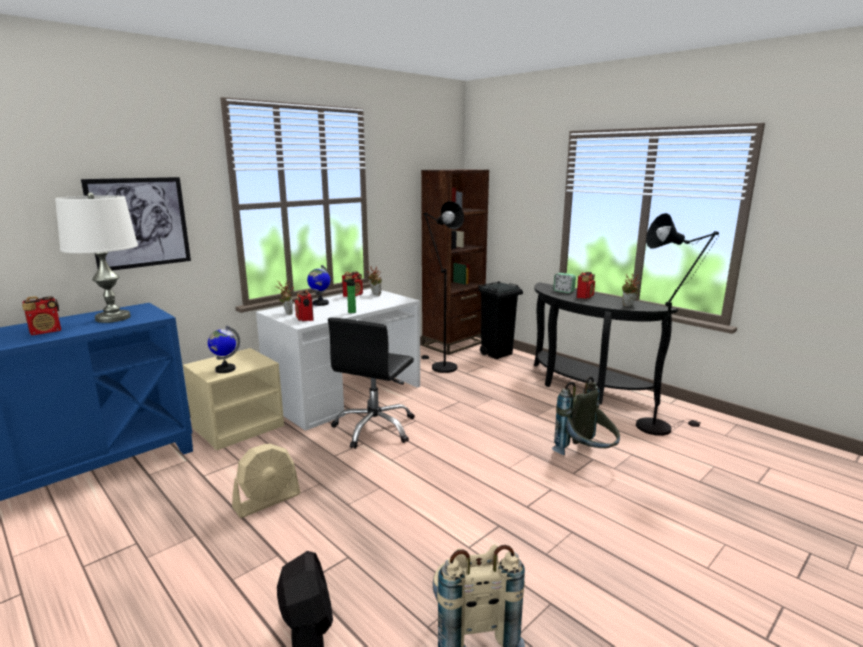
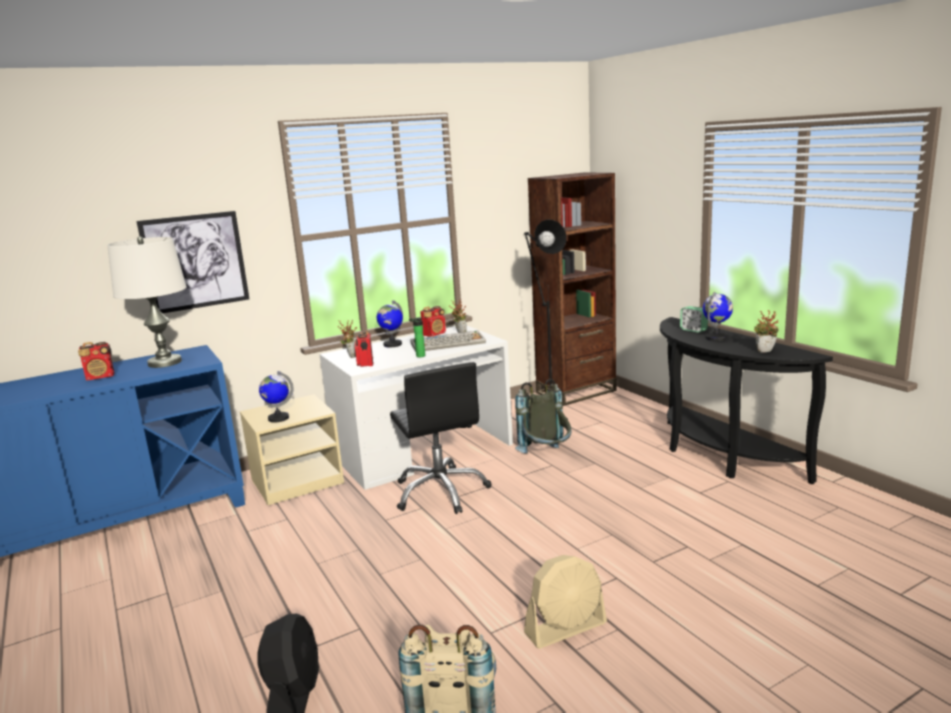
camera: 15 degrees right, 0 degrees up
(267, 501) = (300, 563): beige fan -> beige fan (566, 628)
(370, 302) = (448, 343): none -> keyboard
(375, 428) = (441, 491): black office chair -> black office chair turned 60 degrees counterclockwise
(497, 354) = (626, 406): black trash can -> none
(585, 296) = (716, 338): radio -> globe
(586, 457) = (680, 543): grey backpack -> grey backpack (546, 456)
(659, 426) = (799, 511): black floor lamp -> none

